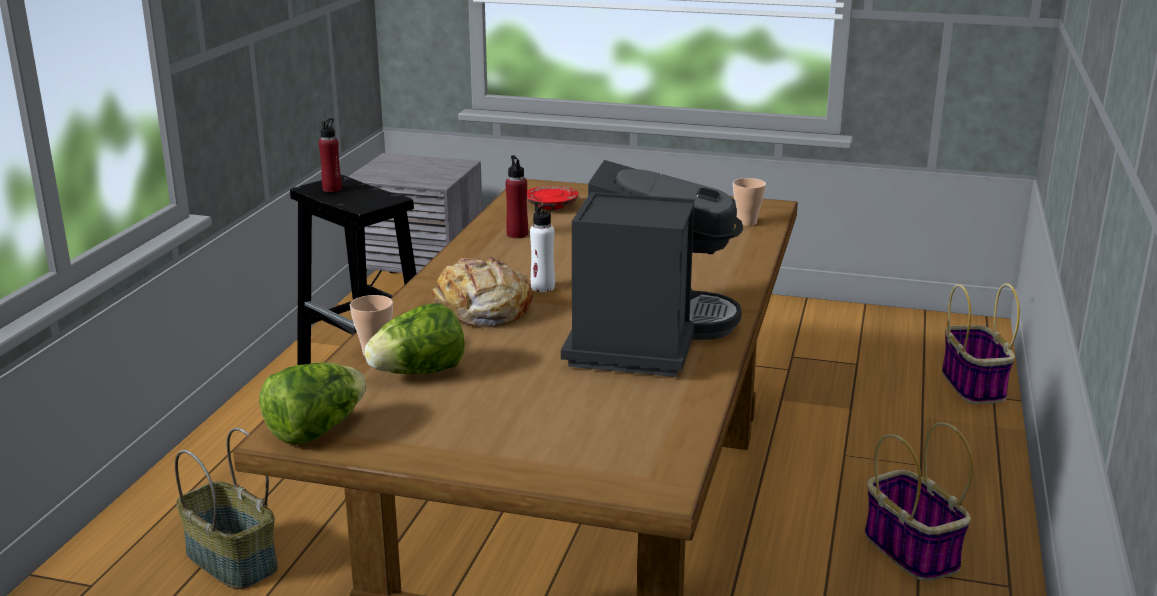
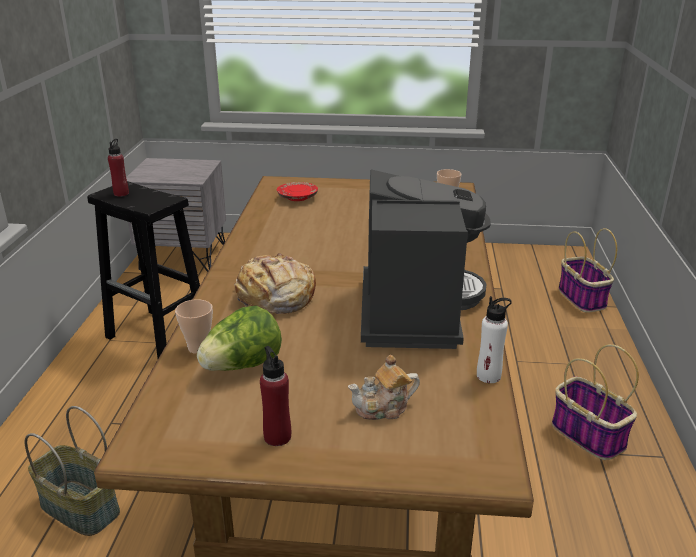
camera: 10 degrees left, 5 degrees up
(316, 430) = (168, 440): lettuce -> none
(517, 234) = (280, 224): red bottle -> red bottle (277, 436)
(543, 287) = (317, 271): white bottle -> white bottle (488, 376)
(563, 425) = (383, 408): none -> teapot

